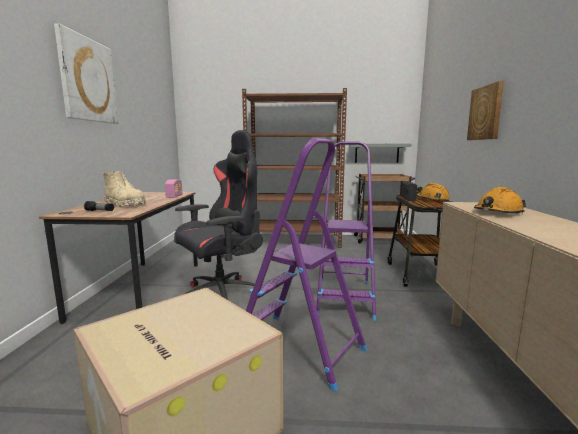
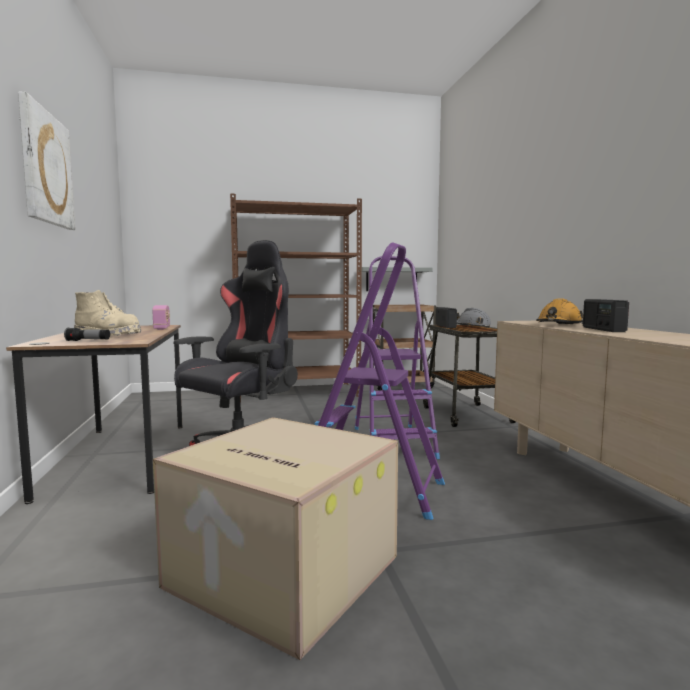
camera: 15 degrees left, 5 degrees down
(432, 199) = (472, 326): orange hard hat -> grey hard hat
(486, 113) = (524, 229): picture -> none
(539, 225) = (603, 329): none -> radio

